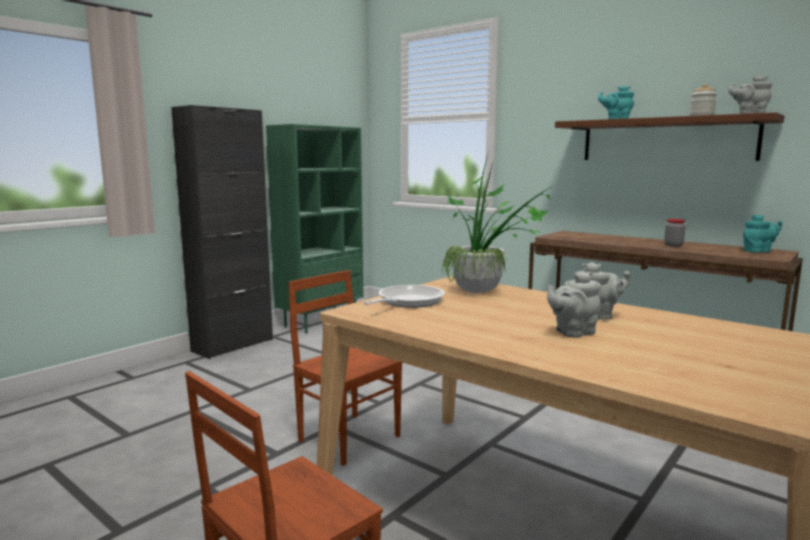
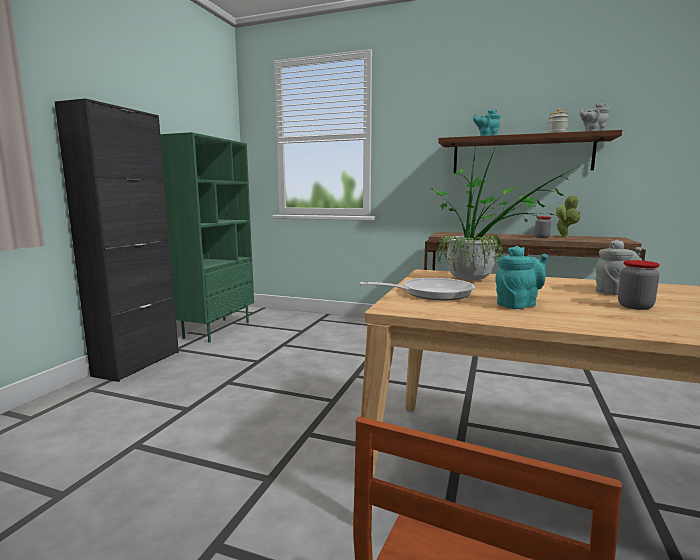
camera: 20 degrees left, 0 degrees up
(349, 437) = (333, 443): brown chair -> none
(407, 302) = (430, 294): frying pan -> frying pan turned 60 degrees clockwise
(572, 332) = (635, 306): grey teapot -> jar
(710, 246) = (565, 236): none -> potted plant
(758, 251) = (604, 238): turquoise teapot -> turquoise teapot (518, 305)

